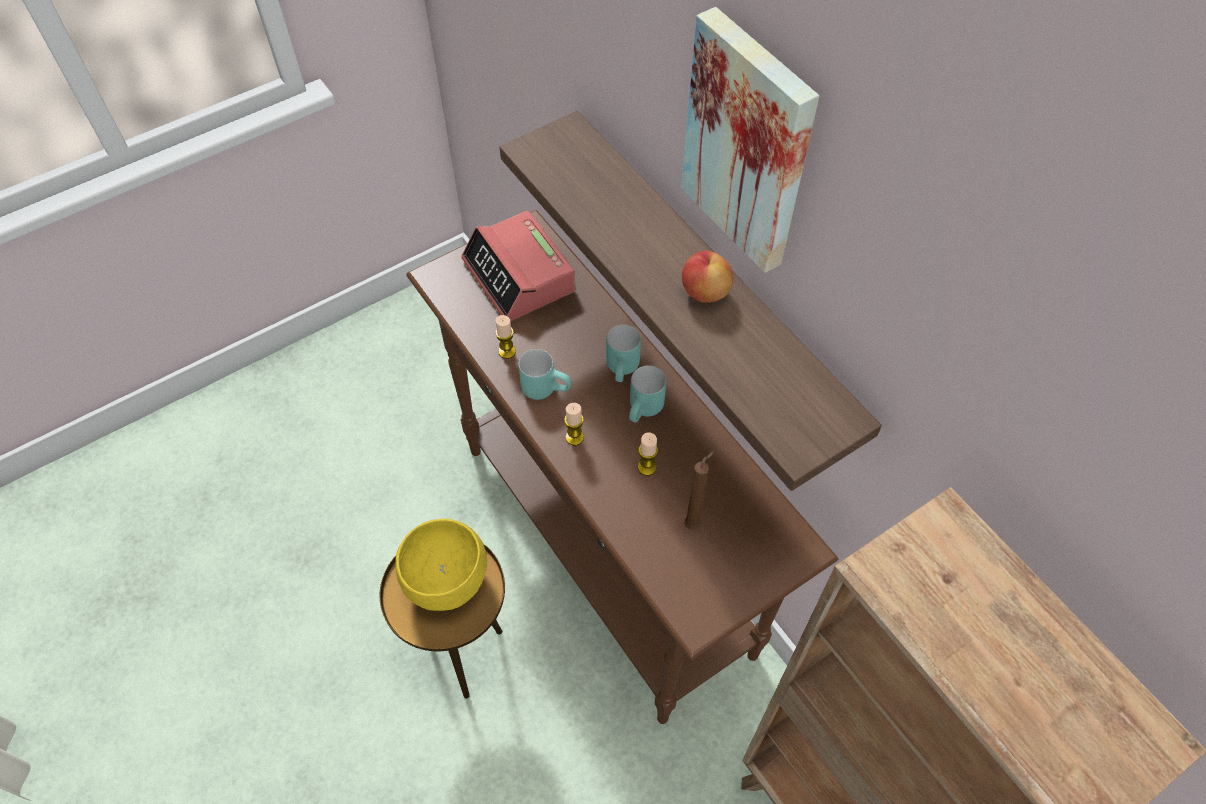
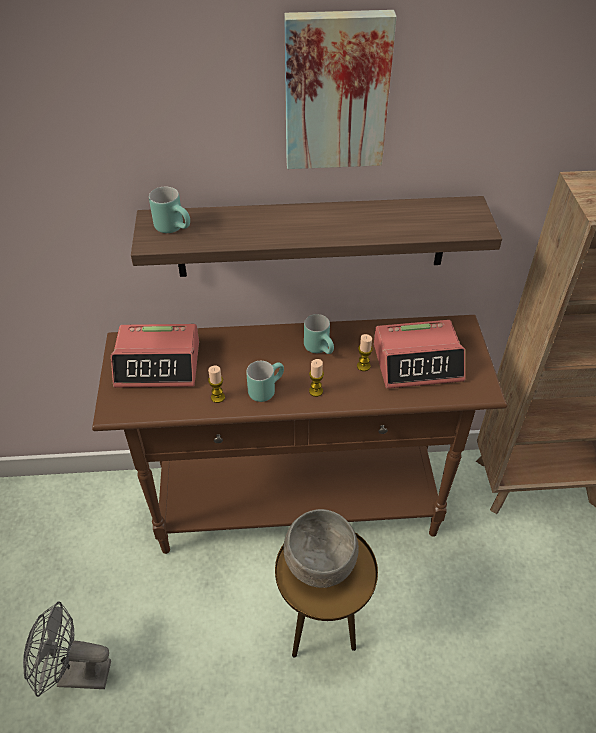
camera: 60 degrees left, 10 degrees down
(314, 456) = (76, 674): none -> grey fan
(446, 579) = (319, 564): yellow bowl -> grey bowl
(624, 370) = (282, 345): turquoise mug -> turquoise mug (175, 228)
(694, 523) = (418, 362): brown candle -> alarm clock
(704, 292) = (342, 217): apple -> none

